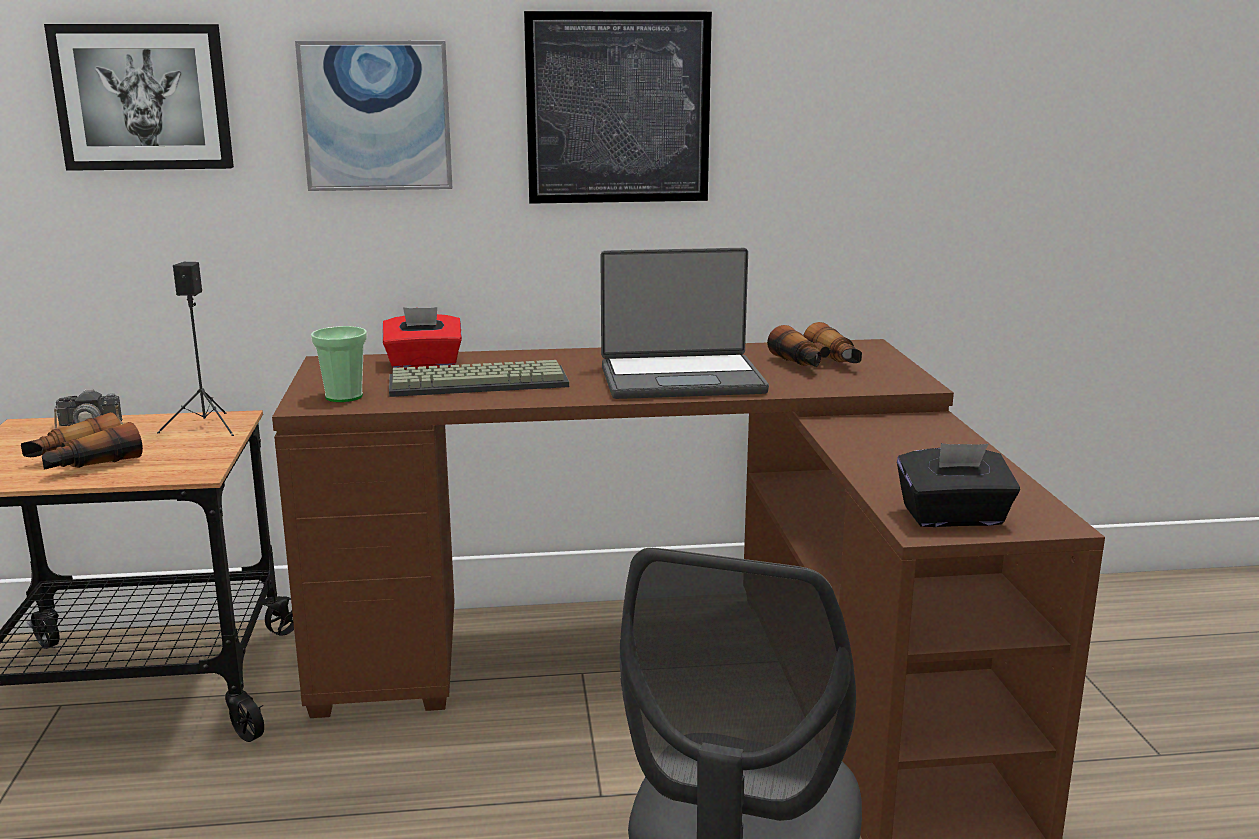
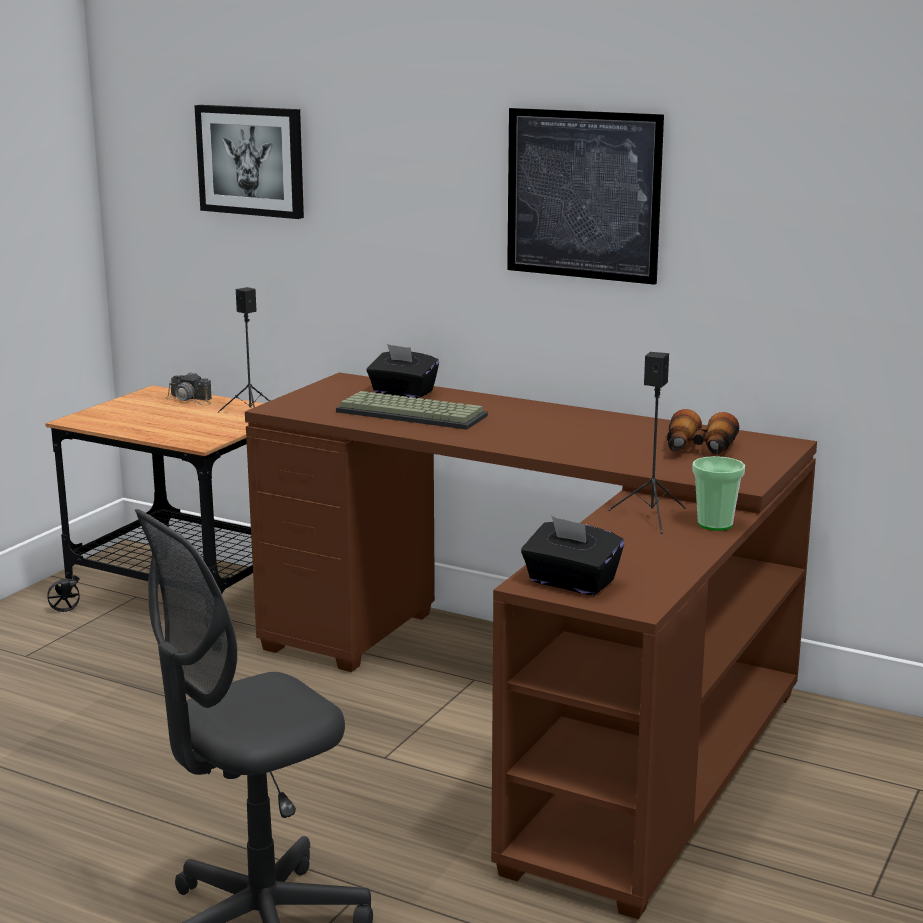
camera: 35 degrees right, 0 degrees up
(82, 462) = (151, 422): binoculars -> none
(344, 396) = (308, 406): cup -> cup (715, 524)
(376, 116) = (400, 186): picture -> none
(424, 364) = (402, 392): red tissue box -> black tissue box
(681, 379) = (561, 440): laptop -> none
(876, 434) = (652, 516): none -> black speaker

